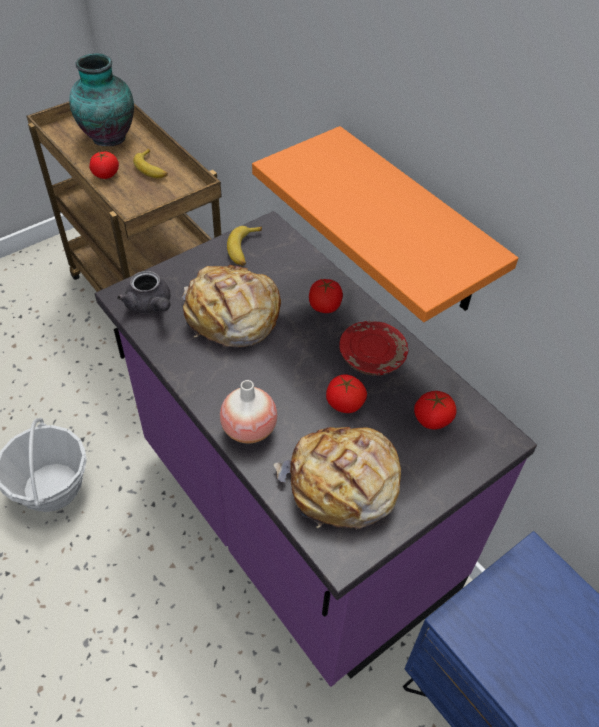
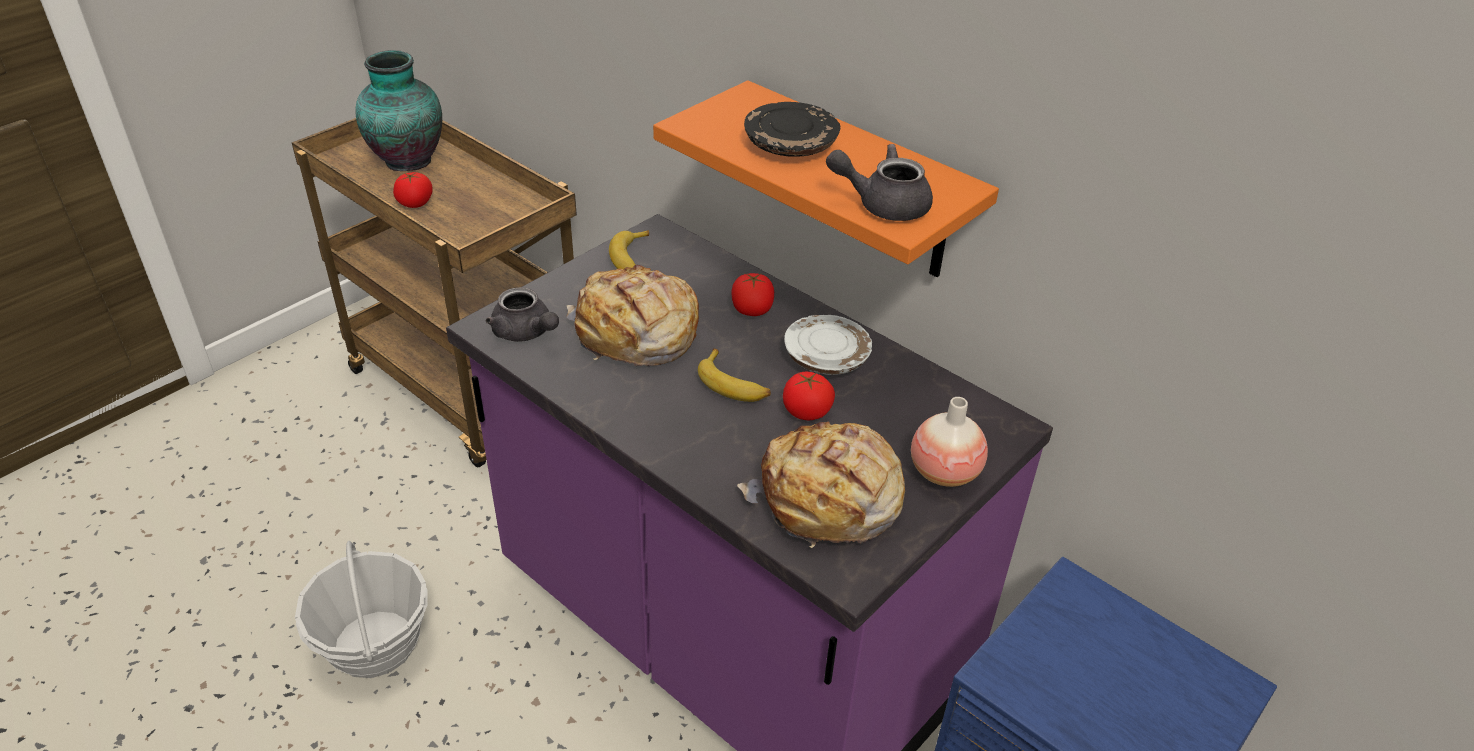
camera: 10 degrees left, 10 degrees down
(152, 169) = (476, 191): banana -> banana (734, 384)
(249, 429) = (693, 454): vase -> vase (944, 473)
(356, 195) = (791, 145): none -> black plate
(372, 356) = (826, 357): red plate -> white plate
(415, 263) = (882, 204): none -> grey teapot
(432, 419) = (920, 415): tomato -> none

